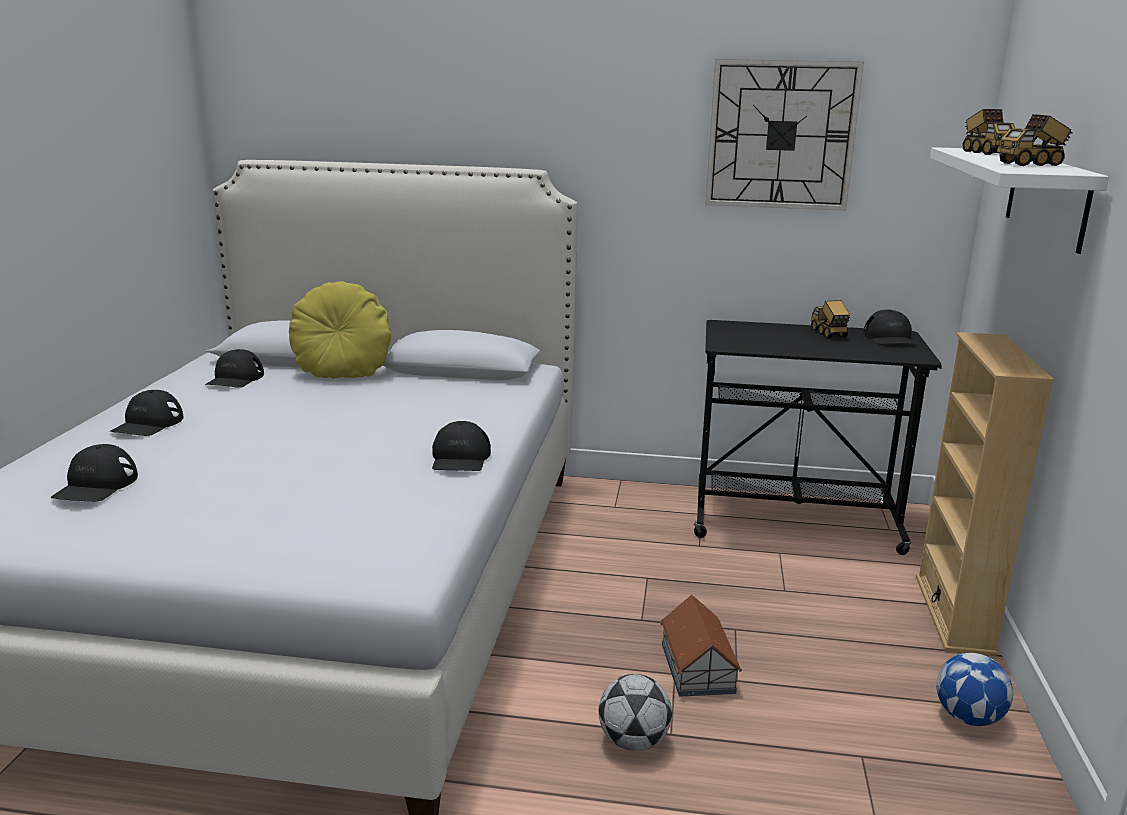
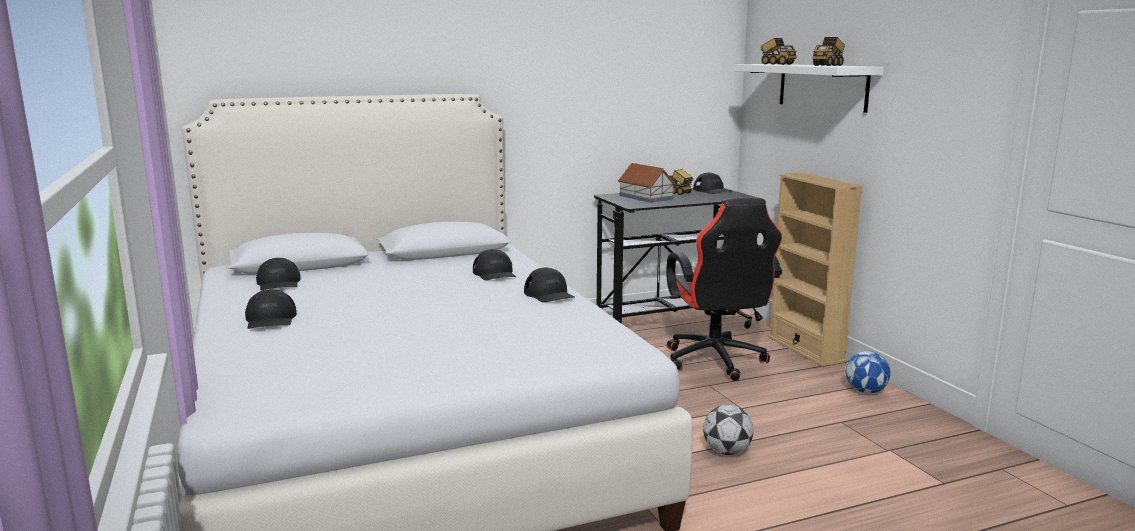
camera: 30 degrees left, 5 degrees down
(96, 486) = (323, 356): black cap -> black cap (495, 274)
(343, 375) = (364, 268): yellow pillow -> none
(698, 667) = (713, 408): toy house -> toy house (645, 197)
(781, 135) = (629, 62): wall clock -> none
(784, 599) = (716, 364): none -> black office chair

